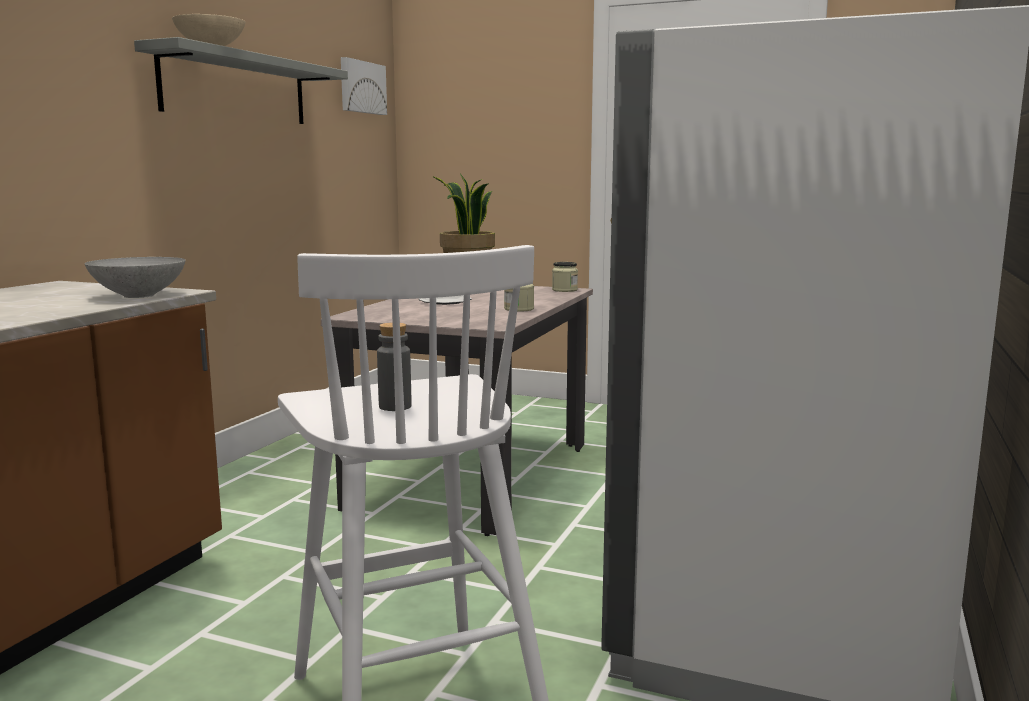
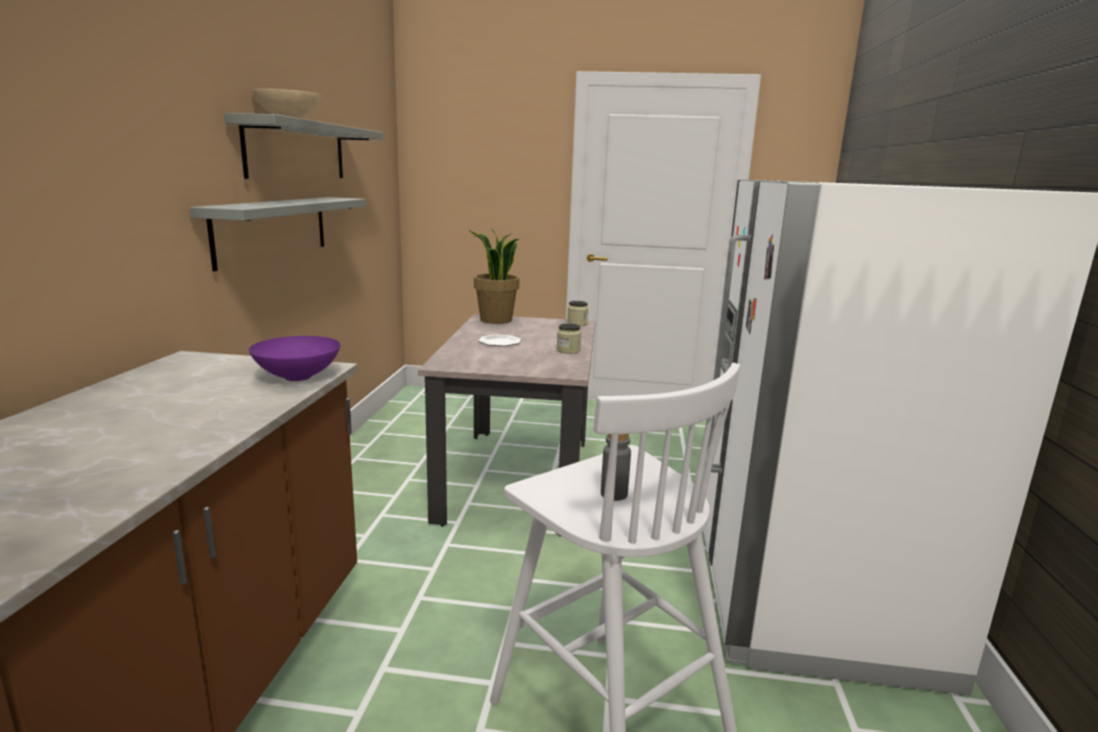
camera: 15 degrees left, 5 degrees up
(137, 296) = (296, 377): grey bowl -> purple bowl
(197, 170) = (273, 229): none -> grey shelf
(361, 87) = (378, 140): picture -> none

